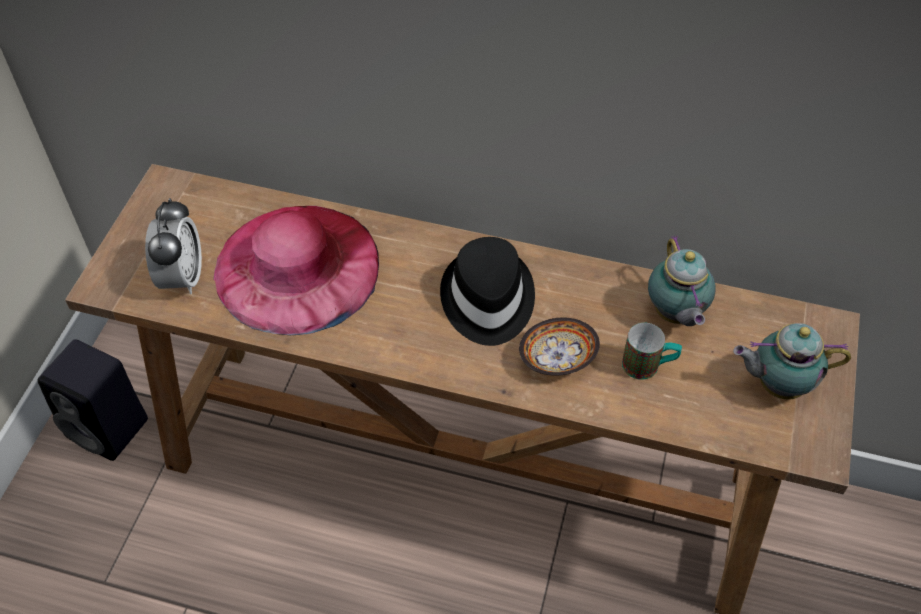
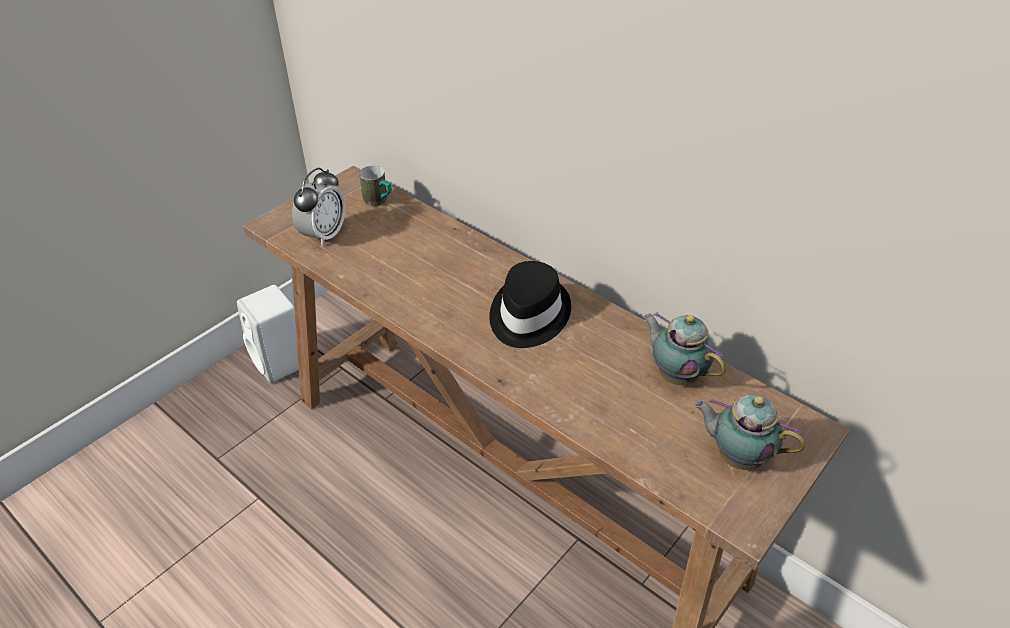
camera: 25 degrees right, 10 degrees down
(110, 429) = (281, 362): black speaker -> white speaker
(297, 267) = (404, 252): pink hat -> none
(555, 358) = (555, 371): bowl -> none
(648, 366) = (629, 403): mug -> mug (379, 202)
(675, 315) = (675, 374): teapot -> teapot turned 120 degrees clockwise

